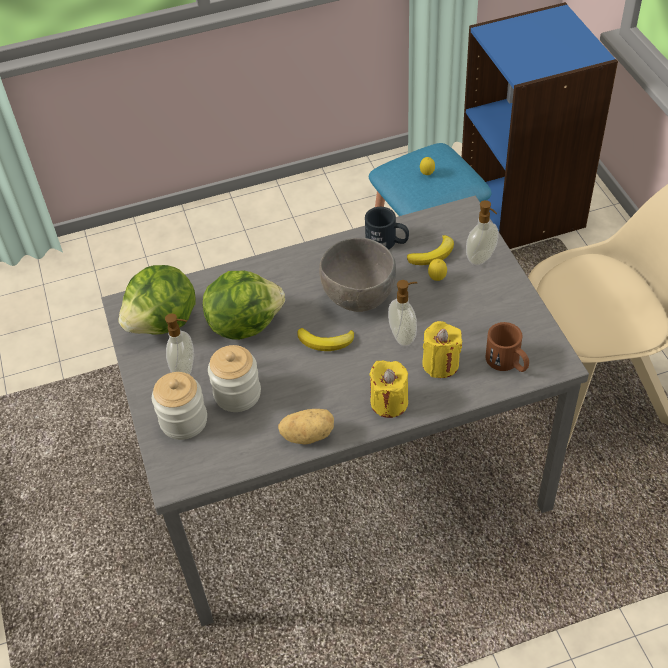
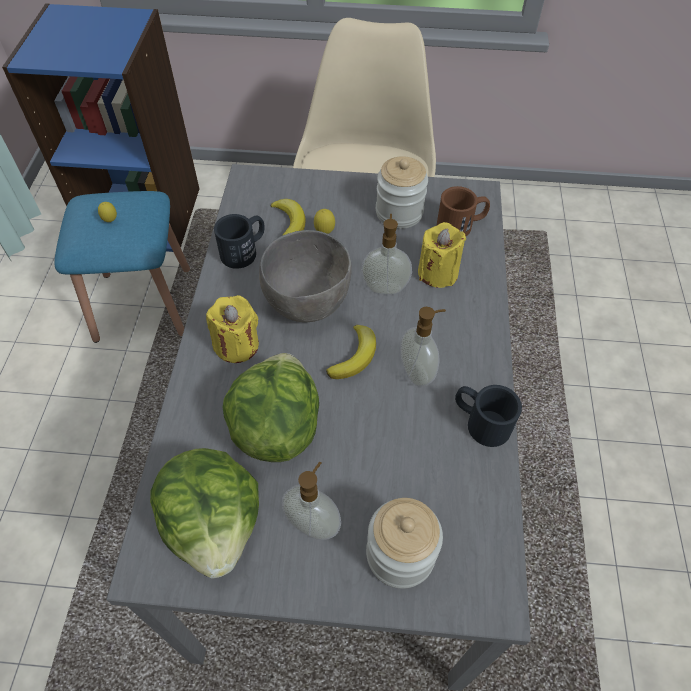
camera: 70 degrees left, 5 degrees up
(237, 394) = (386, 474): jar -> jar (399, 212)
(308, 434) = (480, 421): potato -> black mug
(389, 402) = (468, 332): yellow candle -> yellow candle (237, 345)
(481, 258) = (319, 191): soap dispenser -> soap dispenser (417, 372)

